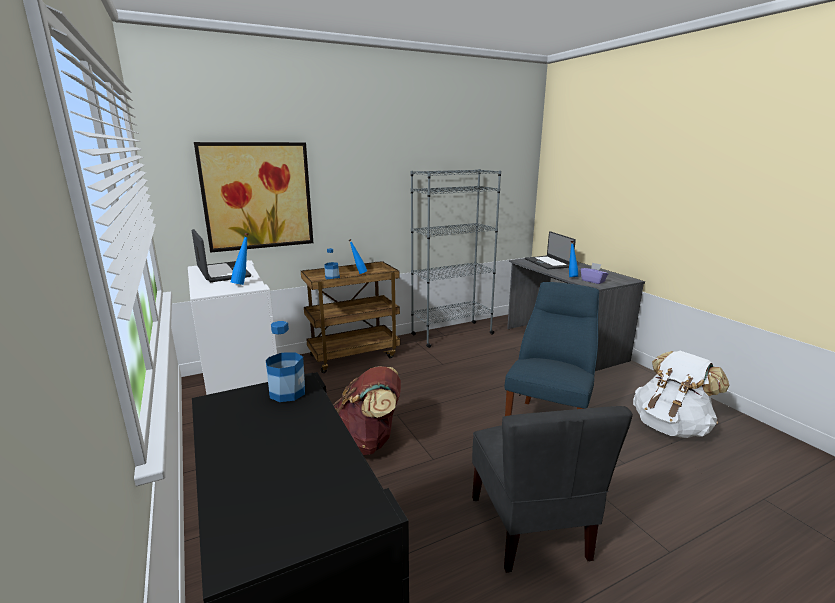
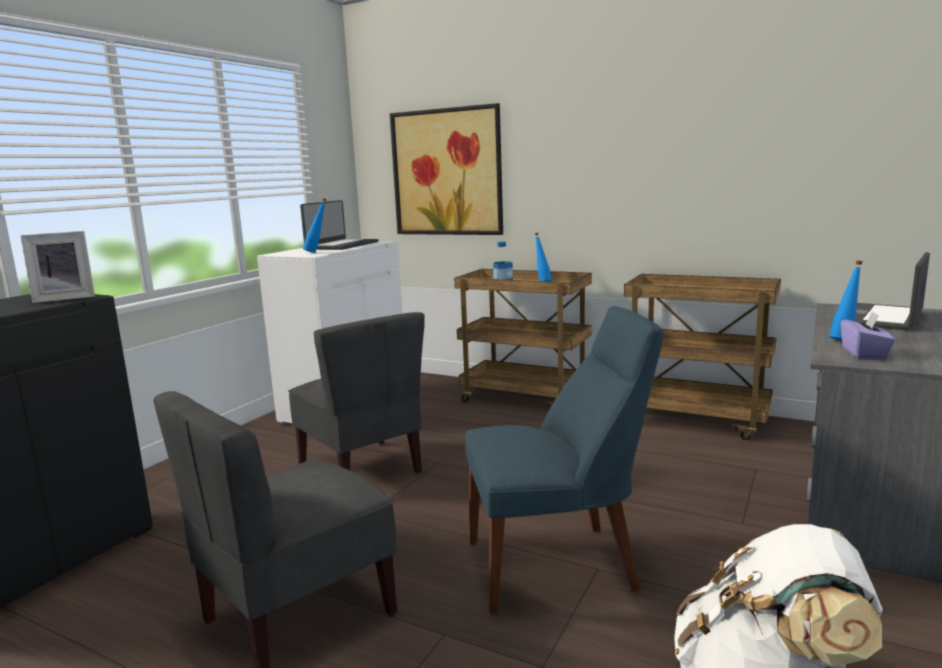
camera: 55 degrees right, 5 degrees down
(287, 392) = (65, 298): bottle -> picture frame
(367, 443) = (362, 469): brown backpack -> grey chair
(451, 334) = (697, 420): grey bookcase -> brown cart

